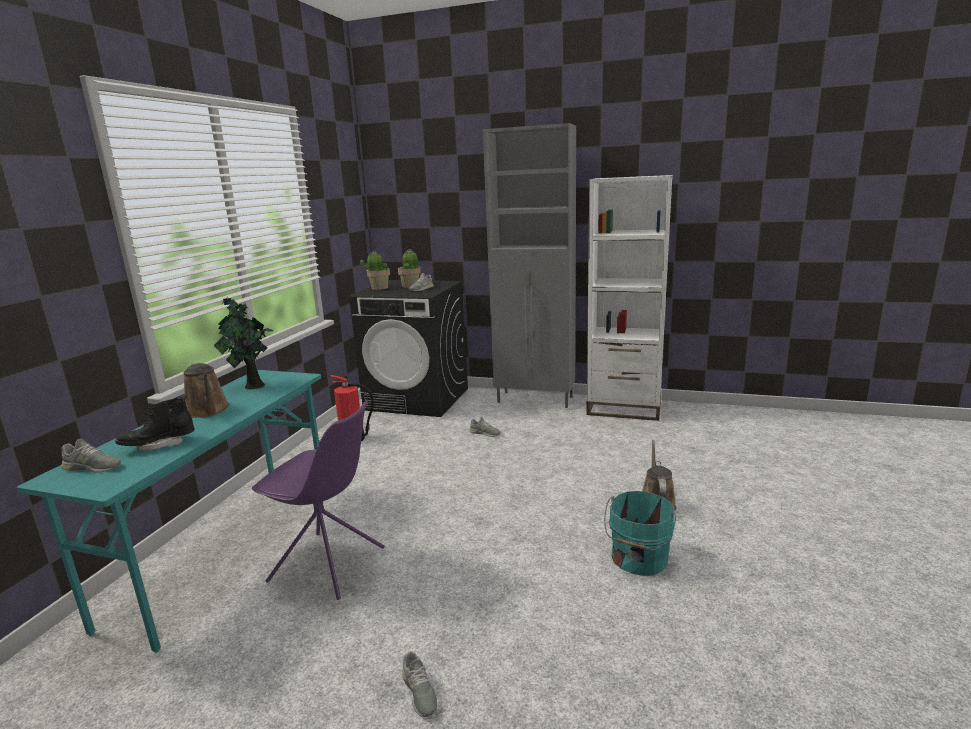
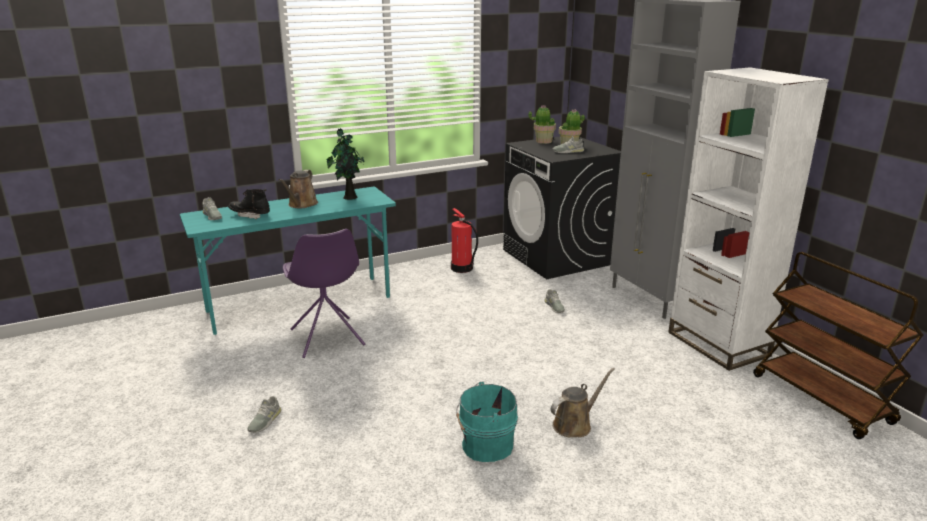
camera: 45 degrees right, 5 degrees up
(724, 412) = (822, 399): none -> brown cart

